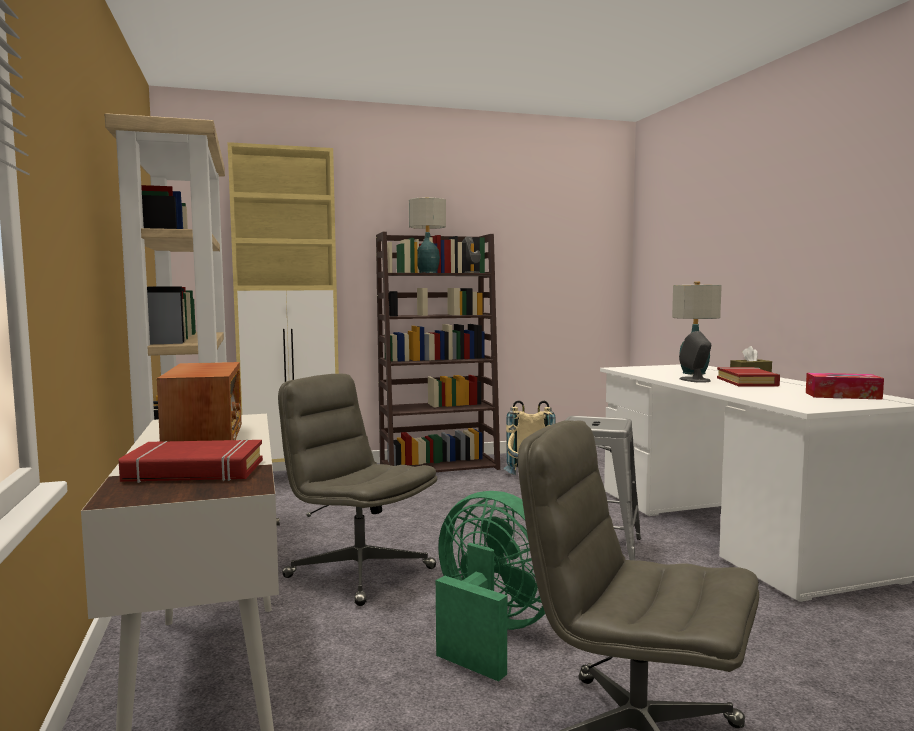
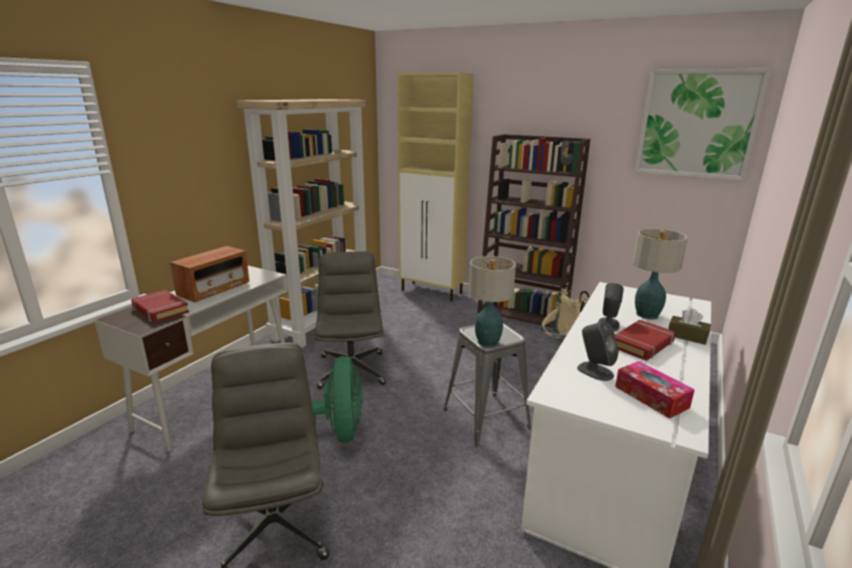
camera: 45 degrees right, 15 degrees up
(427, 273) = (528, 169): table lamp -> table lamp (487, 342)
(576, 220) = (697, 124): none -> picture
(778, 395) = (594, 371): none -> grey speaker

